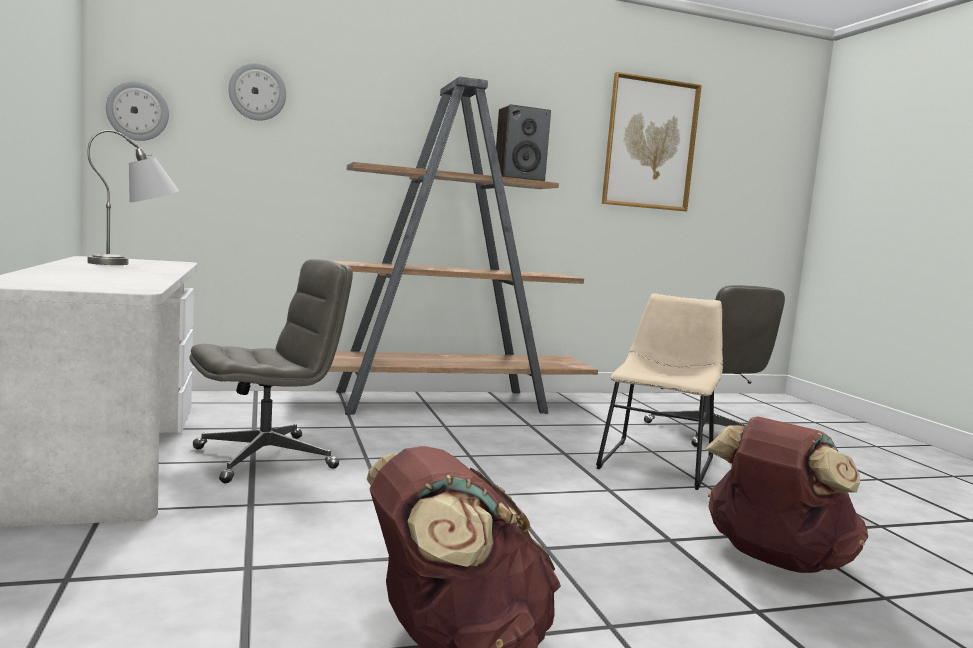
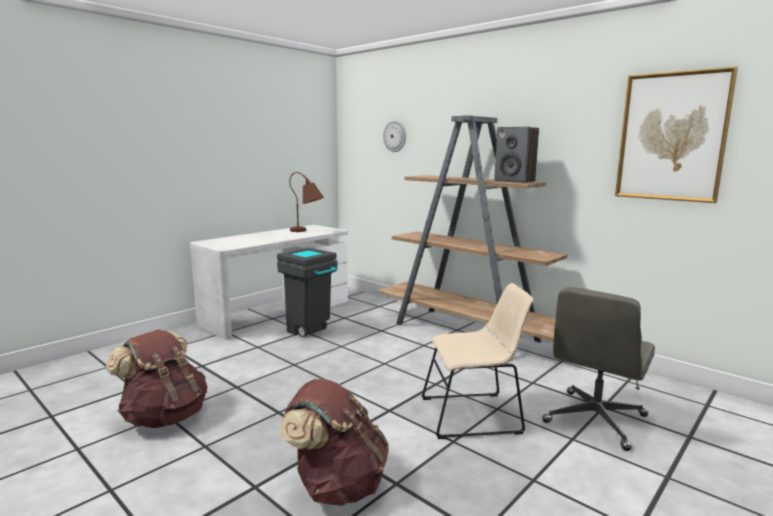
camera: 60 degrees right, 5 degrees up
(136, 264) = (307, 231): grey table lamp -> brown table lamp
(138, 111) = (353, 153): wall clock -> none
(266, 458) = (311, 332): grey office chair -> grey trash can

